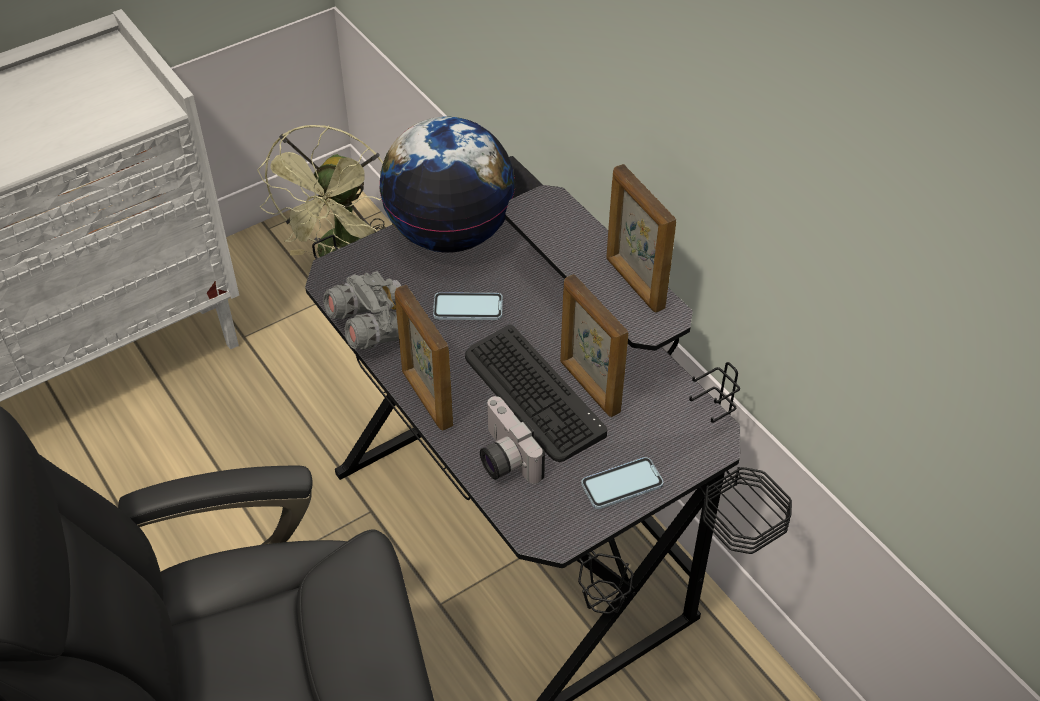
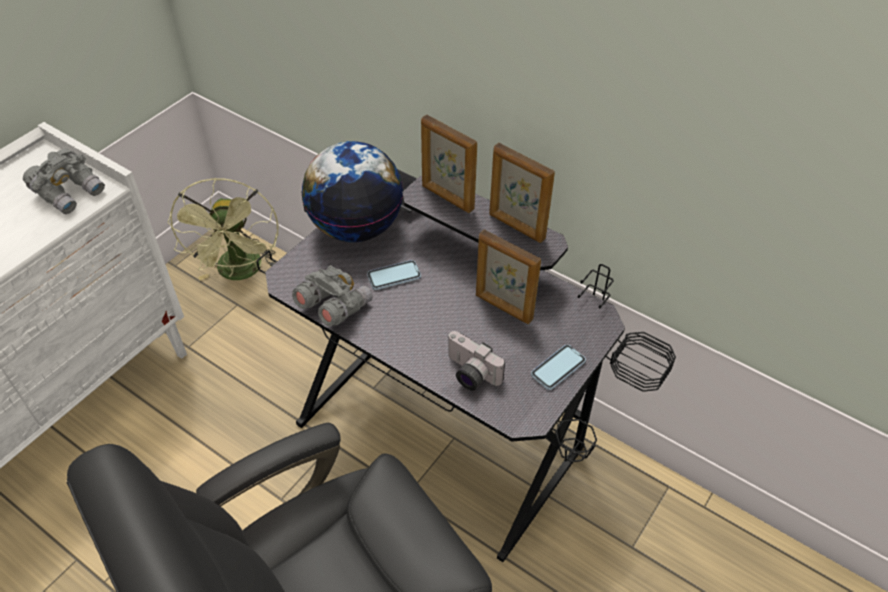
camera: 20 degrees left, 0 degrees up
(118, 104) = (70, 192): none -> grey binoculars
(426, 398) = (395, 347): picture frame -> picture frame (447, 198)
(533, 394) = (468, 323): keyboard -> none

